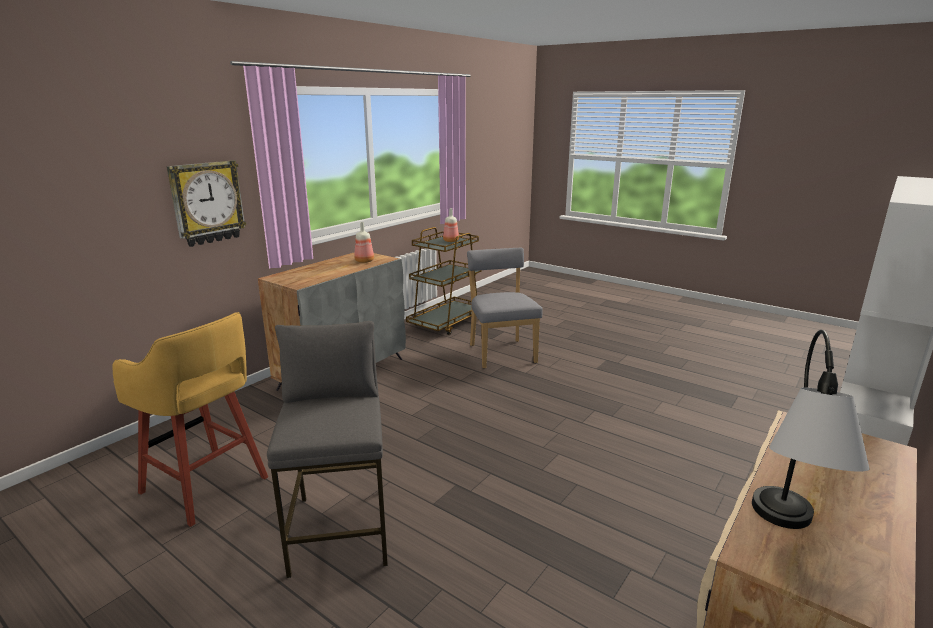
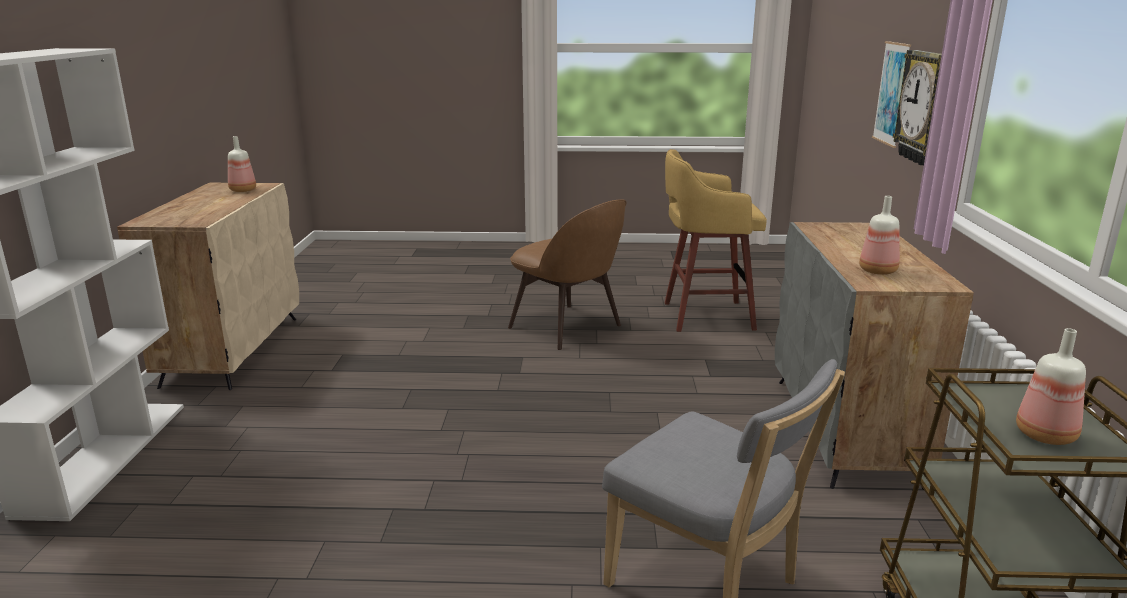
camera: 145 degrees right, 0 degrees up
(129, 211) = (891, 93): none -> picture
(341, 529) = (568, 328): grey stool -> brown chair
(786, 535) = (243, 190): table lamp -> bottle

